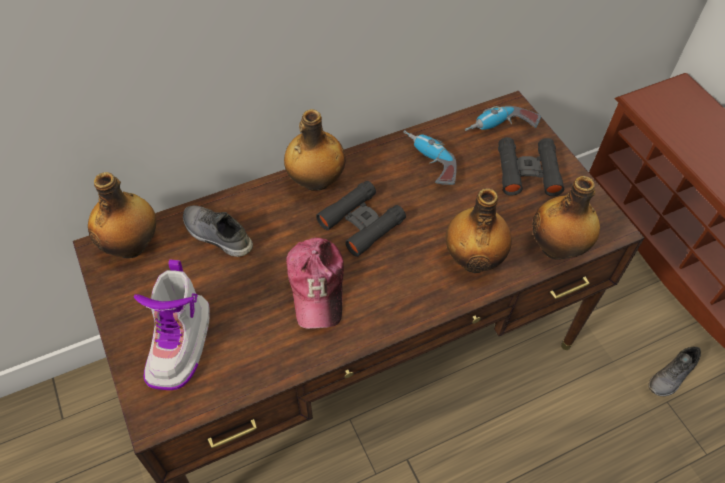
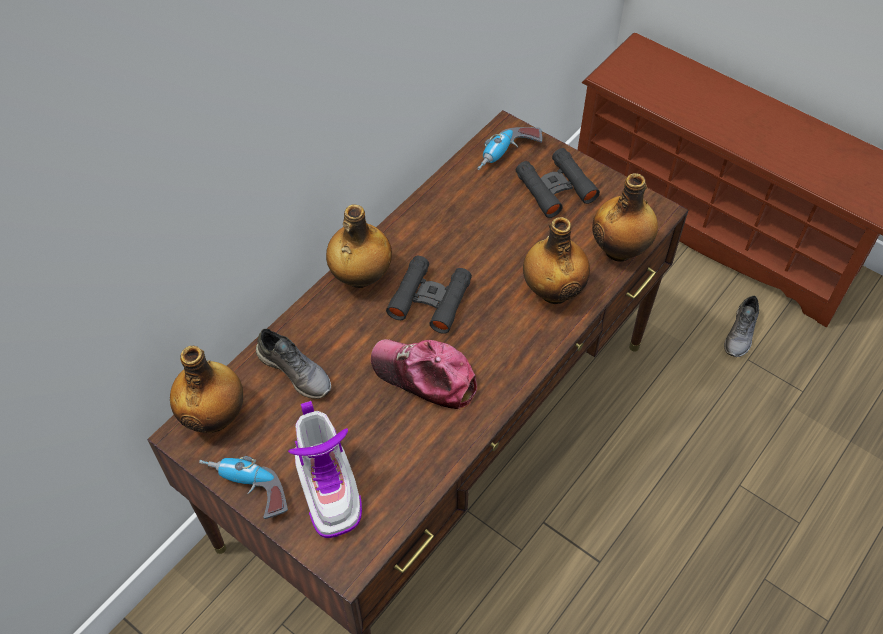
camera: 25 degrees left, 0 degrees up
(216, 236) = (296, 371): grey shoe -> grey shoe turned 150 degrees counterclockwise
(317, 286) = (425, 376): cap -> cap turned 150 degrees clockwise
(428, 163) = (459, 216): power drill -> power drill (245, 490)

